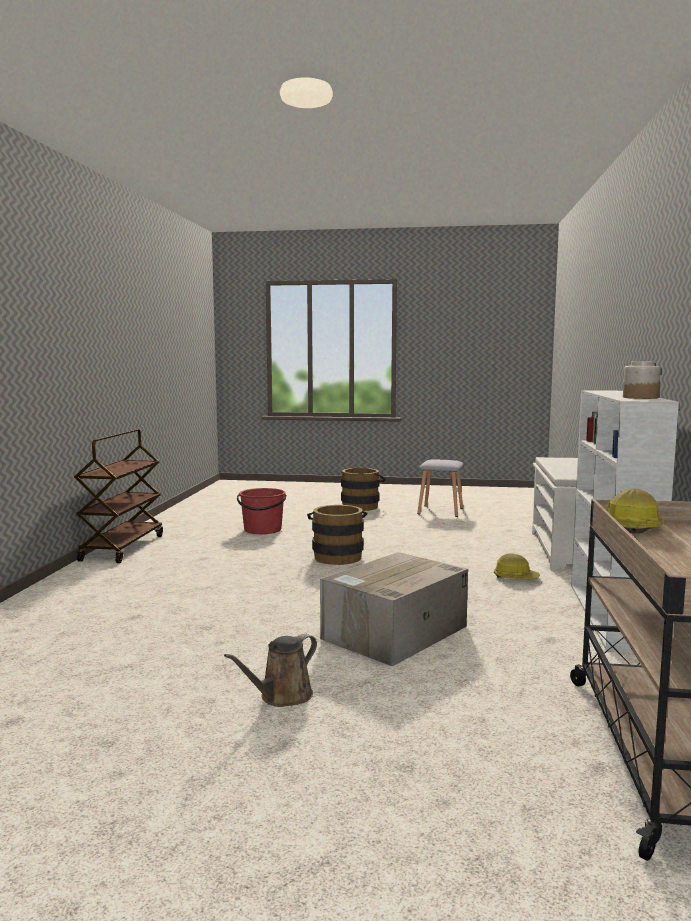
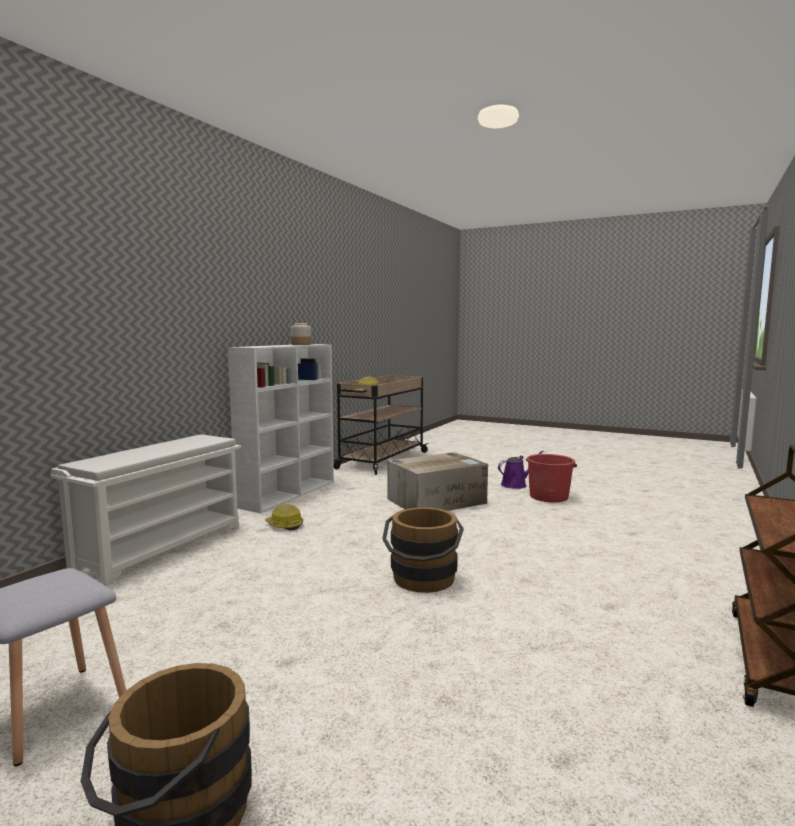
camera: 160 degrees left, 0 degrees up
(262, 530) = (520, 690): red bucket -> red bucket (549, 496)
(282, 697) = (516, 485): brown watering can -> purple watering can

